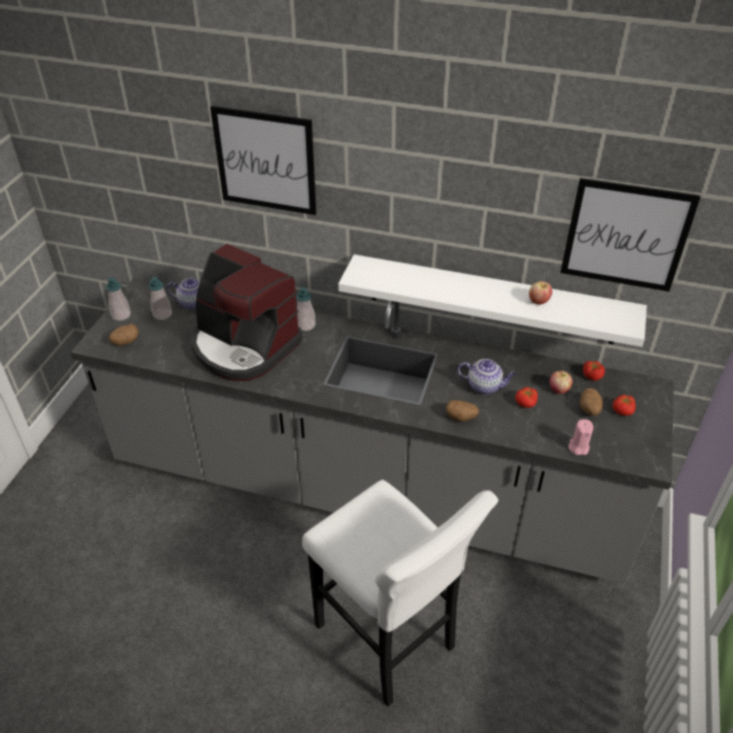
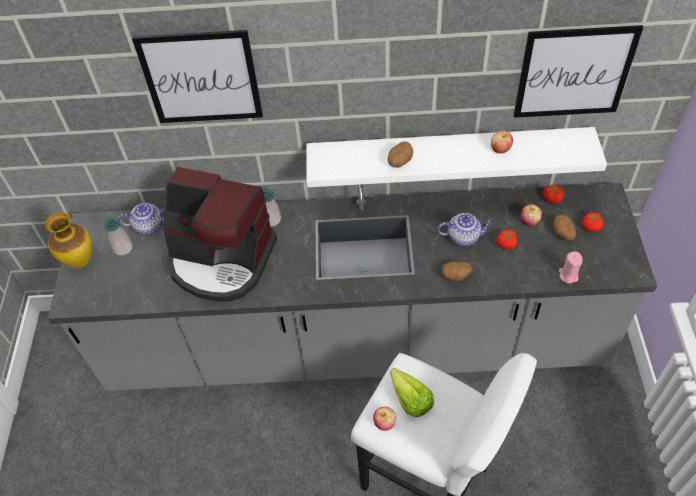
camera: 15 degrees left, 10 degrees up
(121, 315) = (80, 261): soap dispenser -> vase
(125, 342) = (99, 290): potato -> potato (399, 162)
(337, 535) = (384, 423): none -> apple
(372, 518) = (409, 396): none -> lettuce

